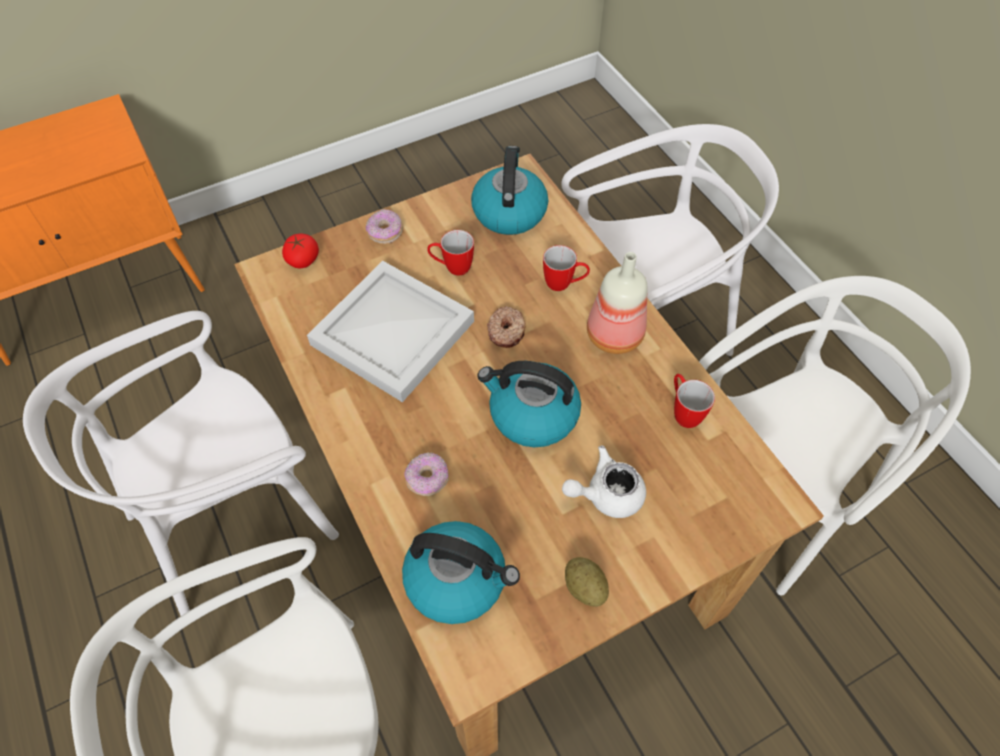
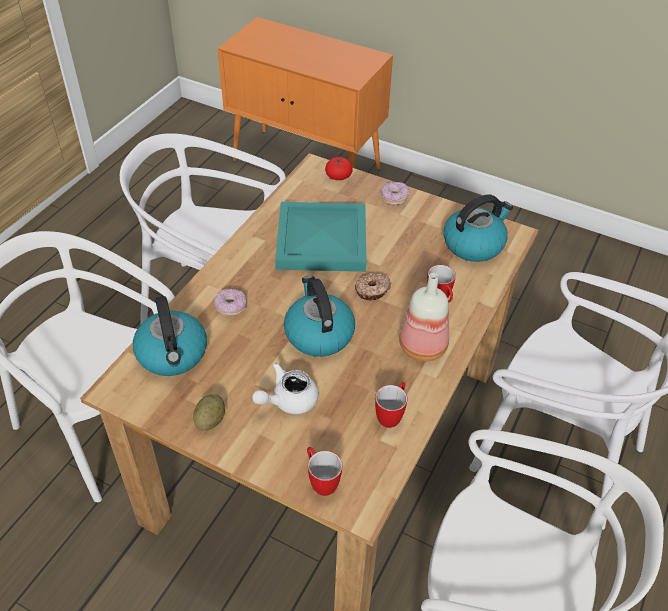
camera: 55 degrees right, 10 degrees down
(395, 332) = (323, 241): white tray -> turquoise tray
(452, 267) = (398, 240): mug -> mug (320, 481)
(606, 494) = (288, 400): white teapot -> white teapot turned 75 degrees counterclockwise

